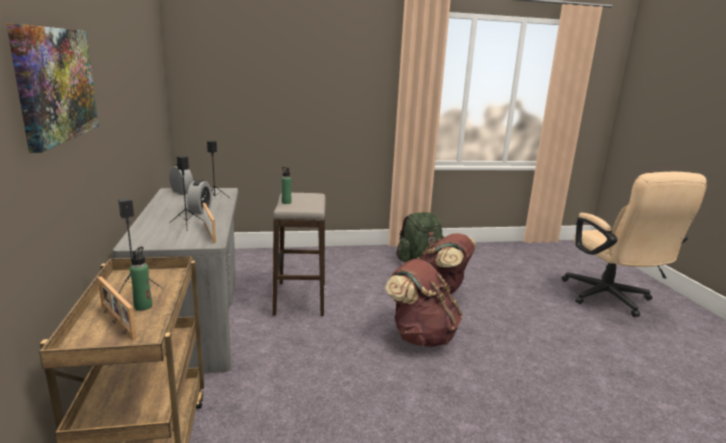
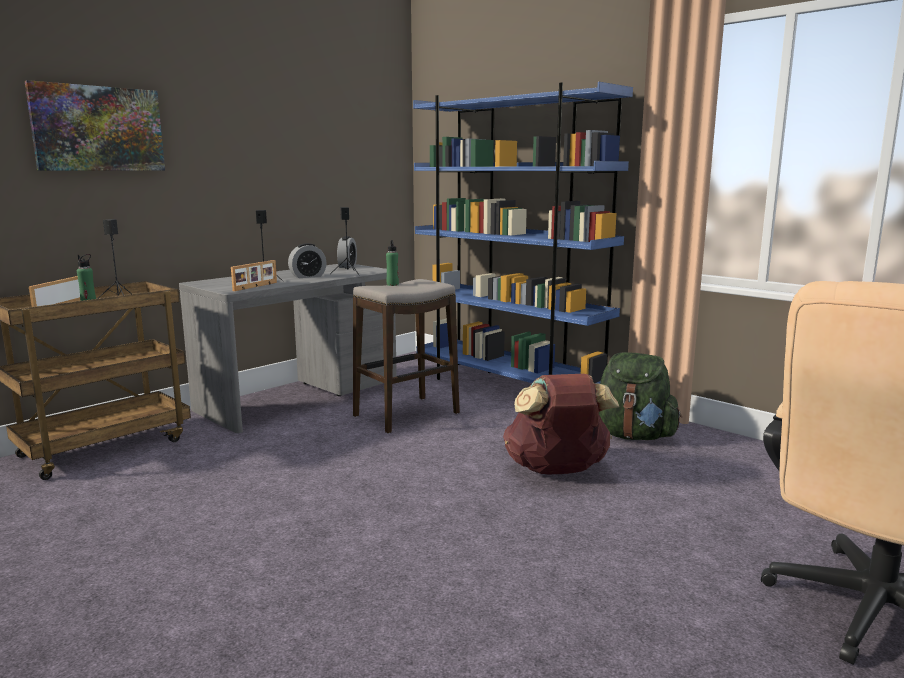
camera: 55 degrees right, 5 degrees down
(307, 256) = (508, 387): none -> blue bookcase
(421, 336) = (423, 489): brown backpack -> none

